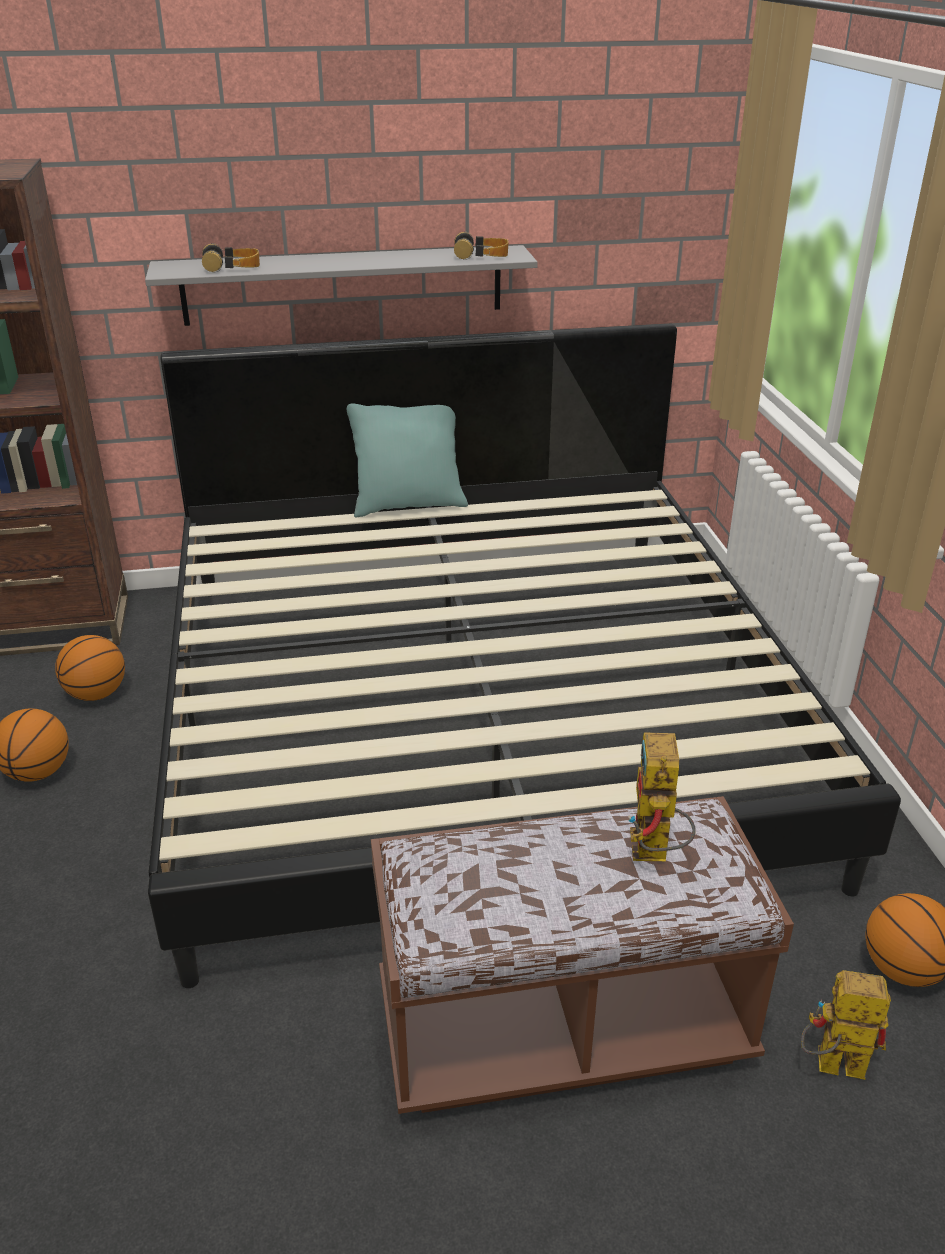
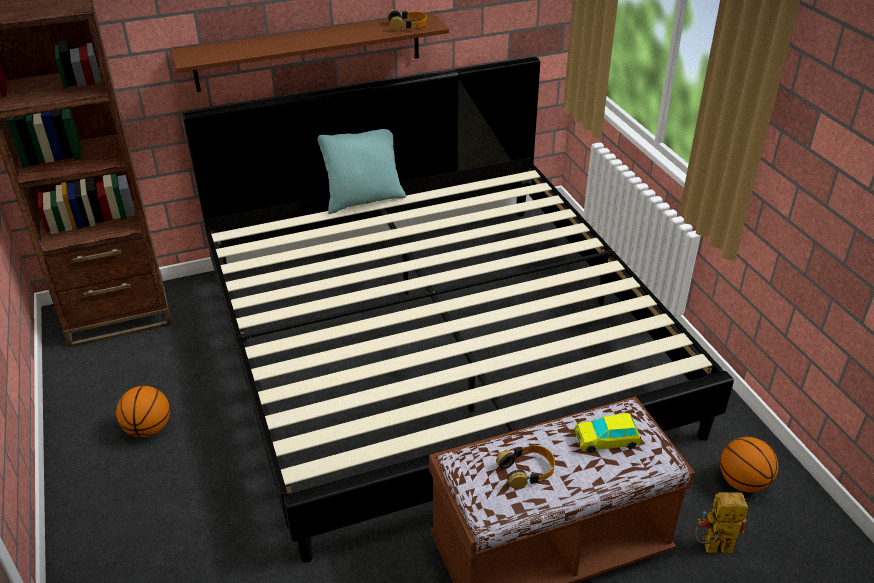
camera: 10 degrees left, 5 degrees up
(96, 694) = (168, 365): basketball -> none
(232, 267) = (234, 50): headphones -> headphones (527, 470)
(343, 285) = (309, 52): grey shelf -> brown shelf
(654, 853) = (606, 440): toy robot -> toy car

